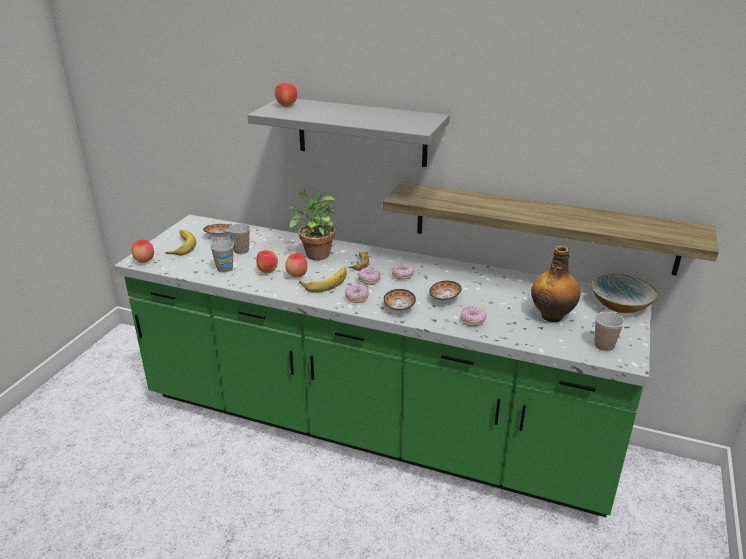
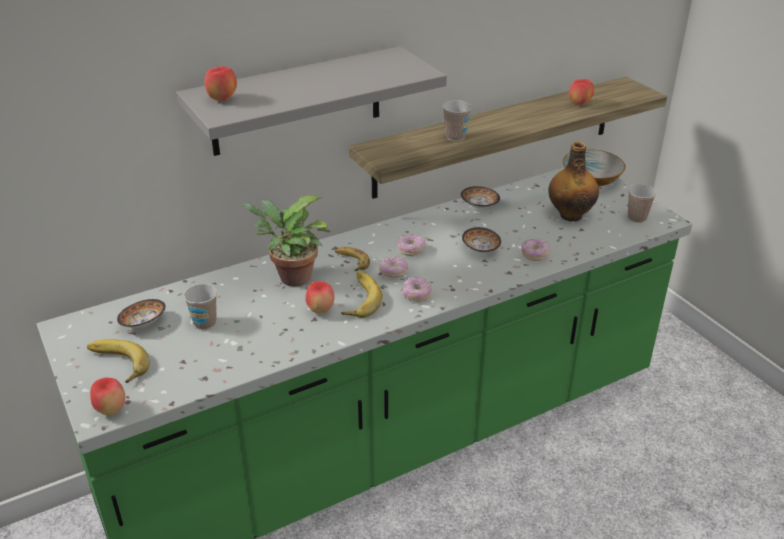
camera: 50 degrees left, 5 degrees up
(224, 268) = (230, 353): cup -> cup (455, 137)
(267, 271) = (282, 325): apple -> apple (579, 104)
(399, 308) = (466, 280): bowl -> bowl (479, 205)

